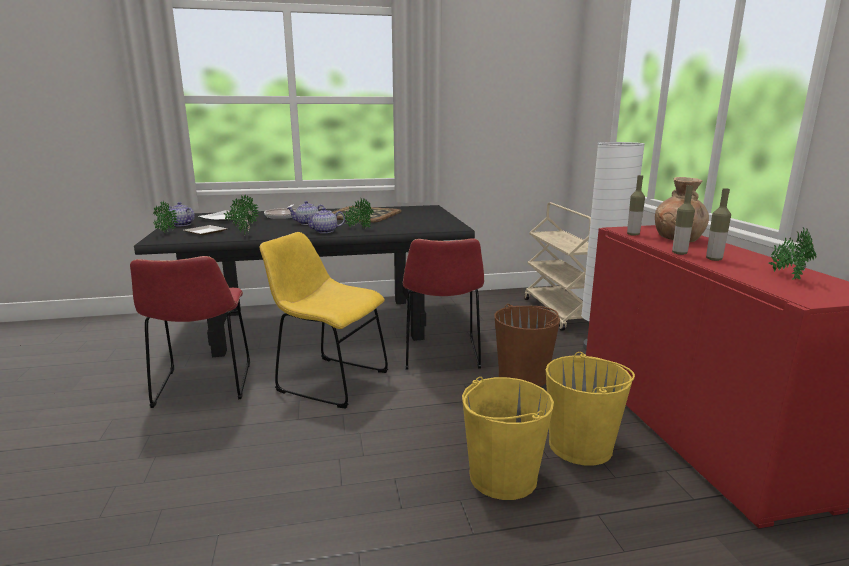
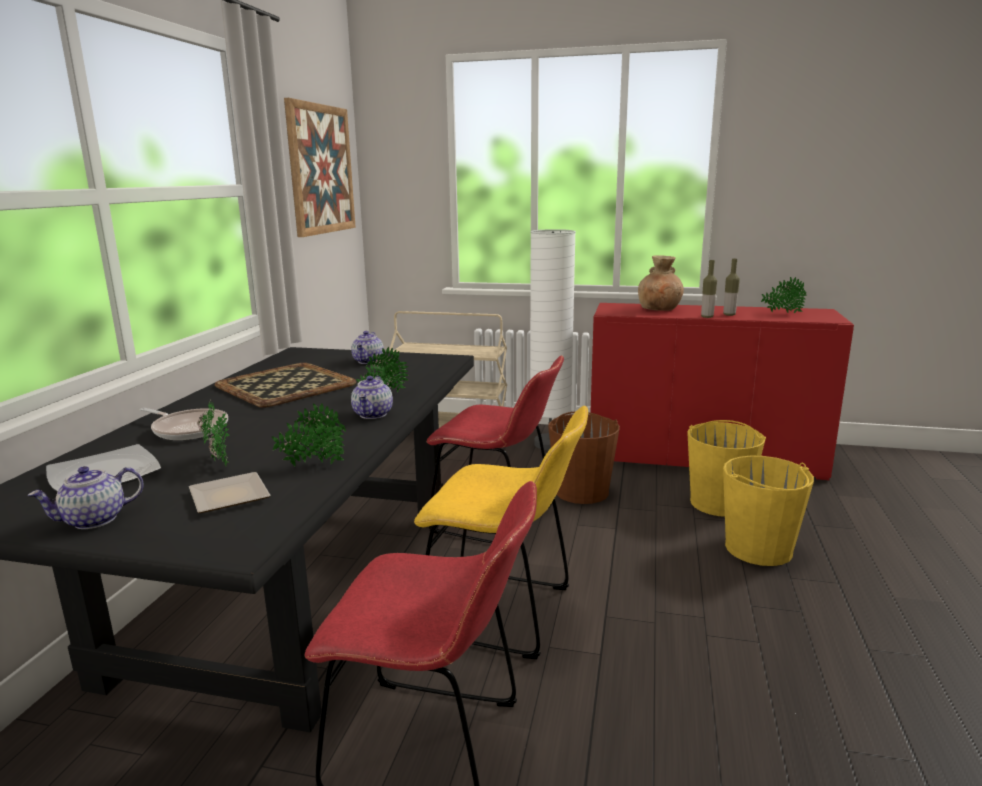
camera: 65 degrees left, 0 degrees up
(165, 234) = (180, 538): potted plant -> none
(307, 223) = (289, 419): teapot -> teapot (368, 361)
(328, 380) = (505, 613): yellow chair -> yellow chair turned 120 degrees counterclockwise
(513, 88) = (321, 169): none -> picture
(633, 234) = (632, 314): bottle -> none

